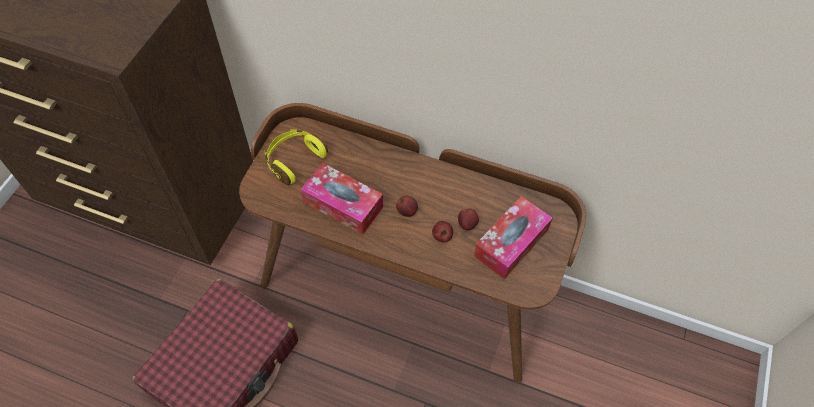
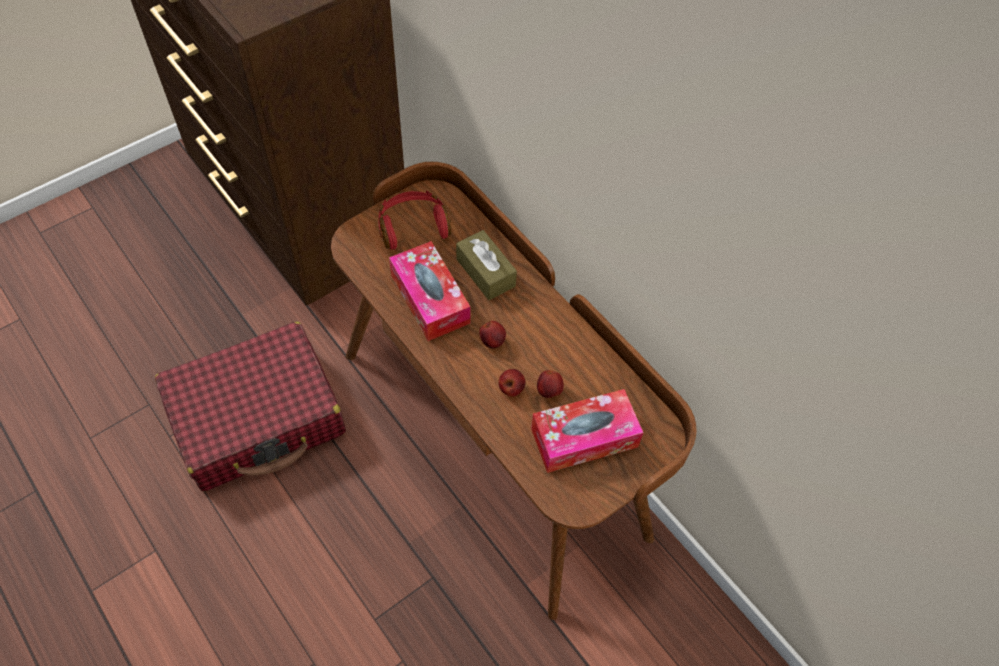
camera: 30 degrees right, 0 degrees up
(294, 160) = (413, 226): yellow headphones -> red headphones
(368, 167) = (485, 272): none -> brown tissue box

